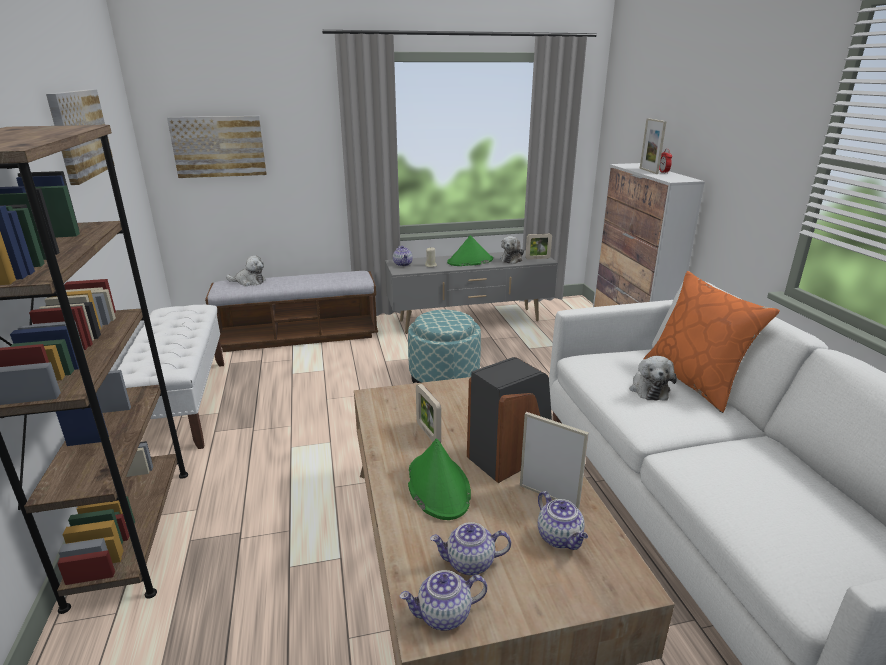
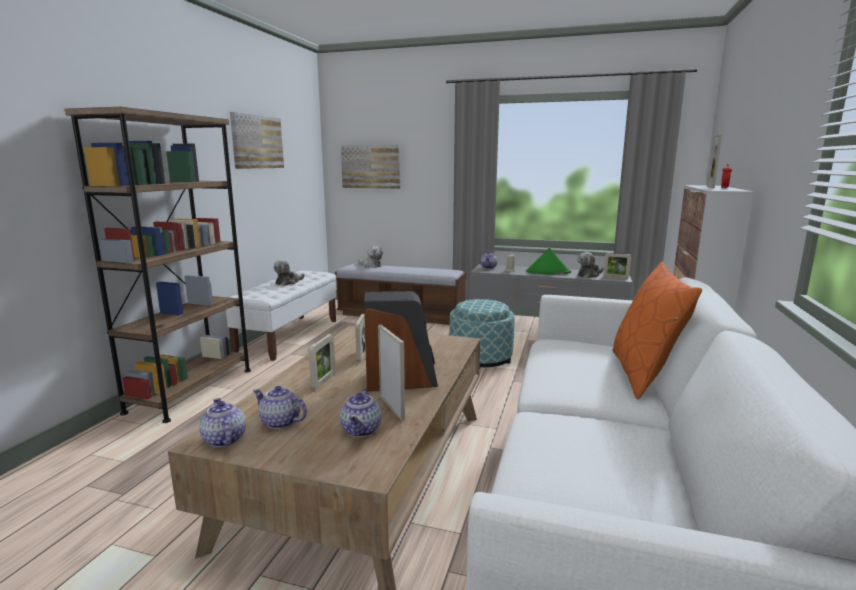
camera: 30 degrees right, 10 degrees down
(437, 486) = (323, 381): green hat -> picture frame
(444, 615) = (223, 439): teapot -> teapot turned 45 degrees clockwise
(649, 388) = (584, 368): plush toy -> plush toy (288, 282)

